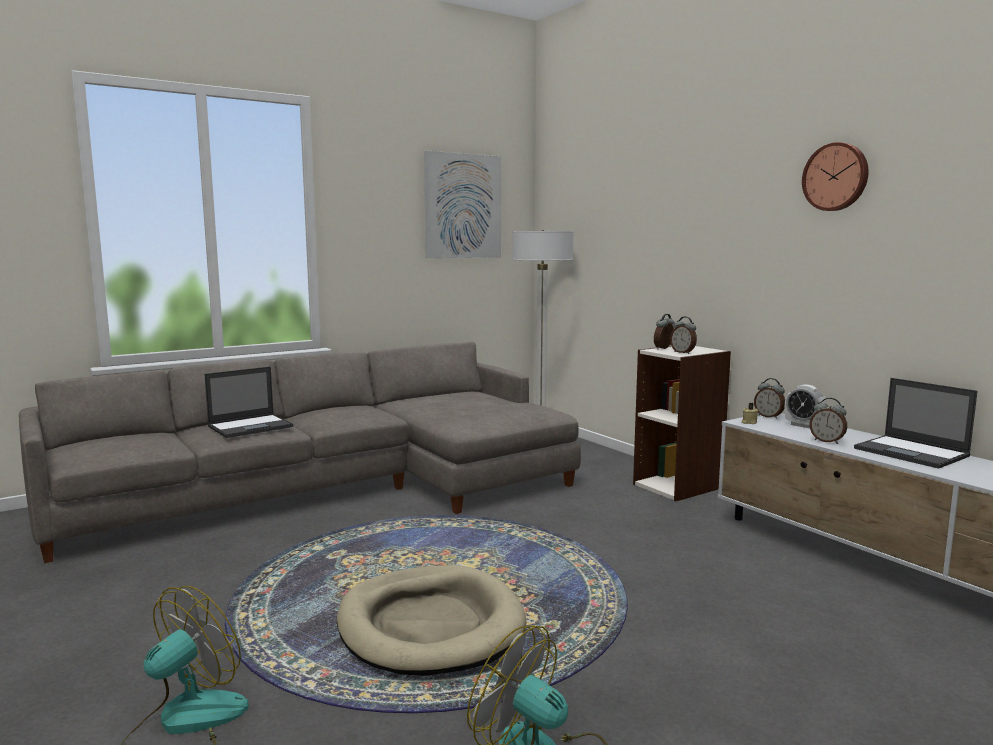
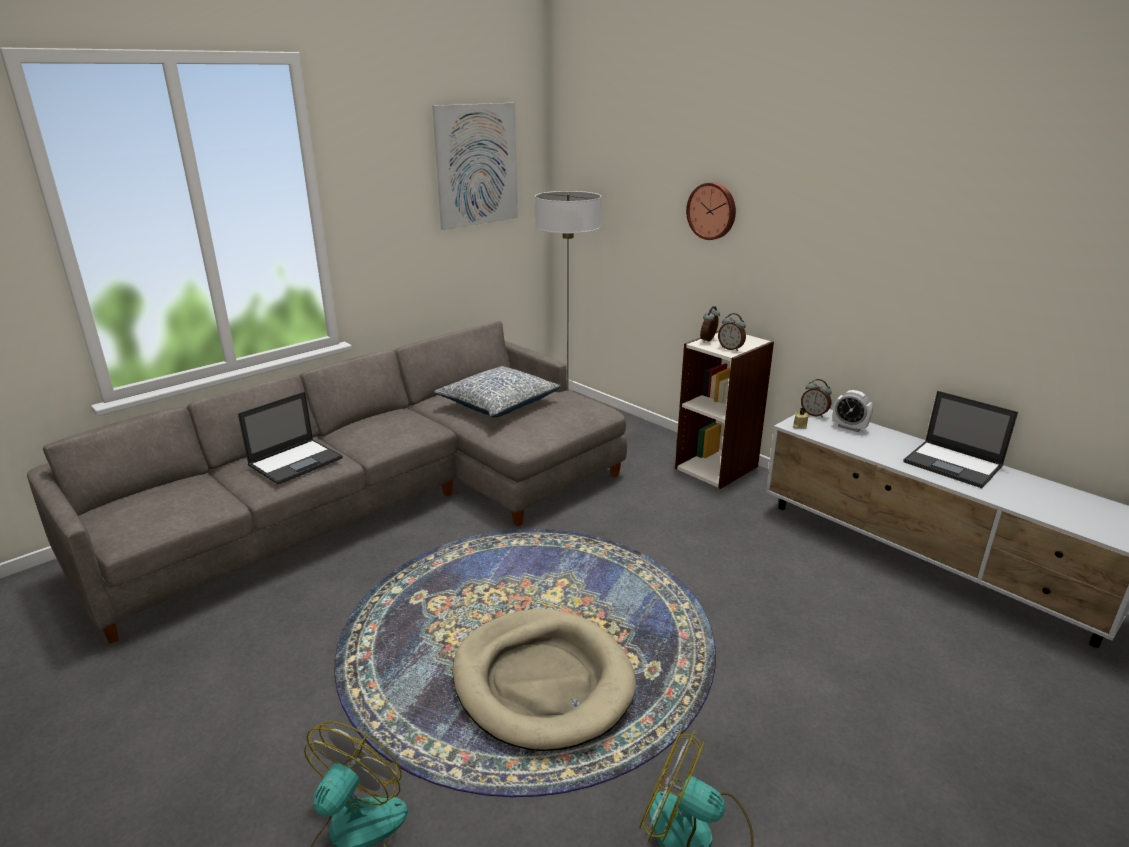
camera: 10 degrees left, 15 degrees up
(456, 404) = (498, 403): none -> pillow
(827, 441) = (877, 452): alarm clock -> none
(836, 177) = (900, 183): wall clock -> wall clock (712, 211)

